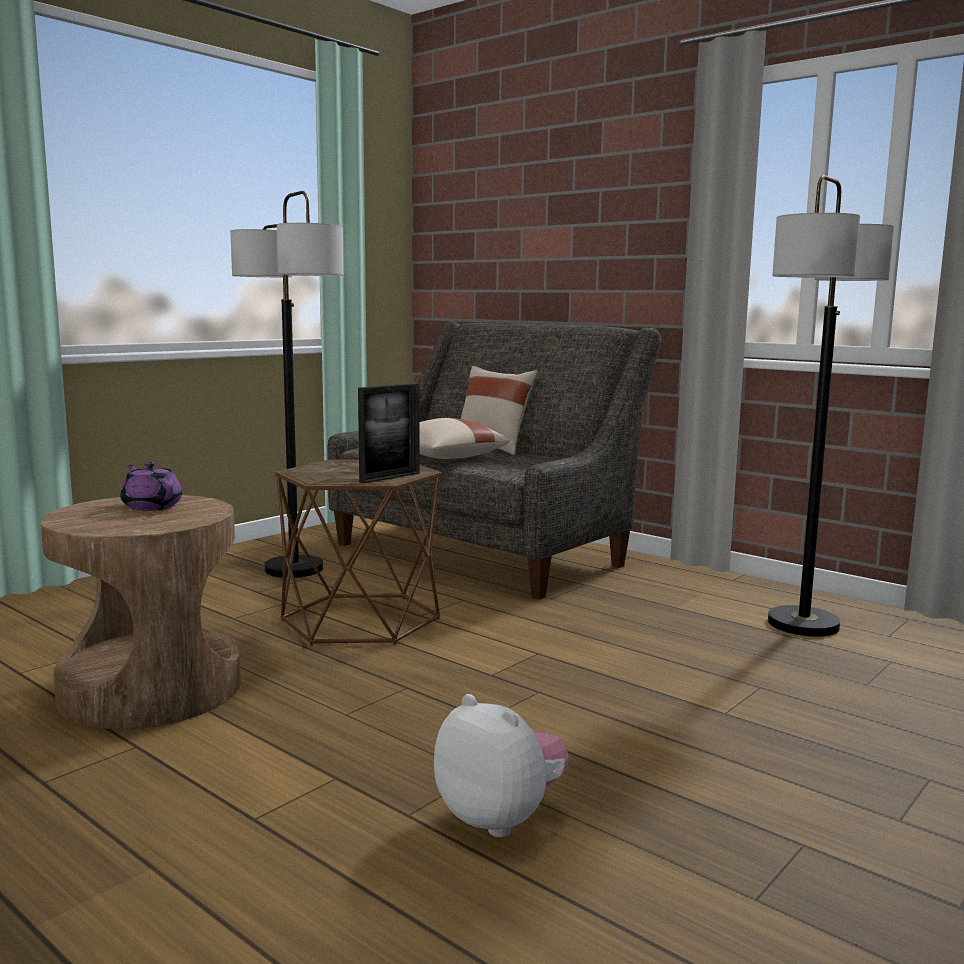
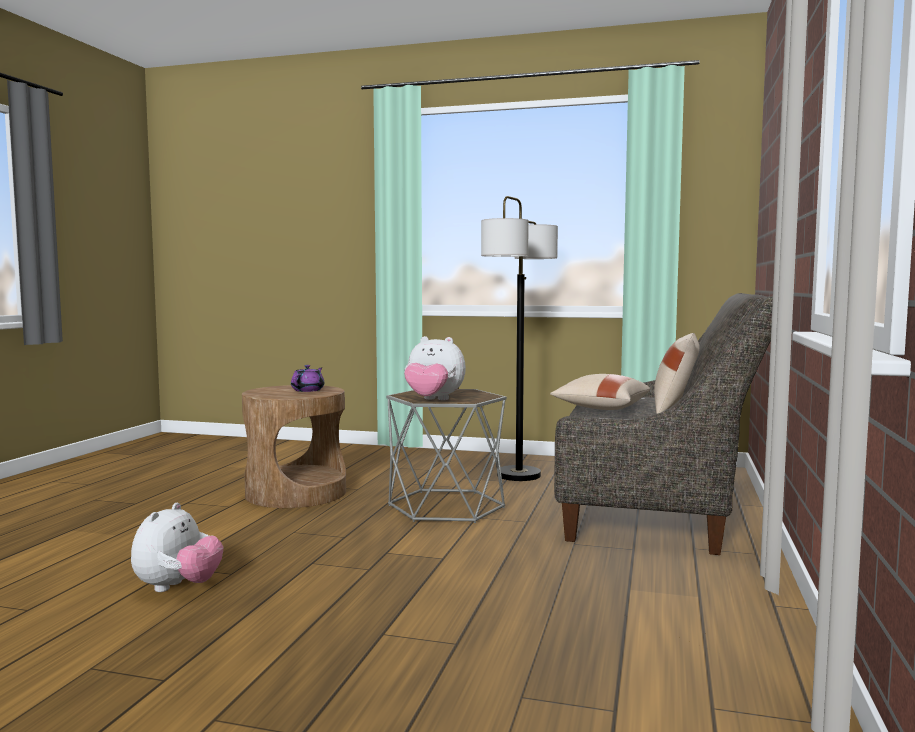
camera: 65 degrees right, 5 degrees down
(361, 620) = (446, 506): brown side table -> grey side table
(390, 477) = (433, 400): picture frame -> plush toy
(803, 624) = (674, 653): floor lamp -> none

